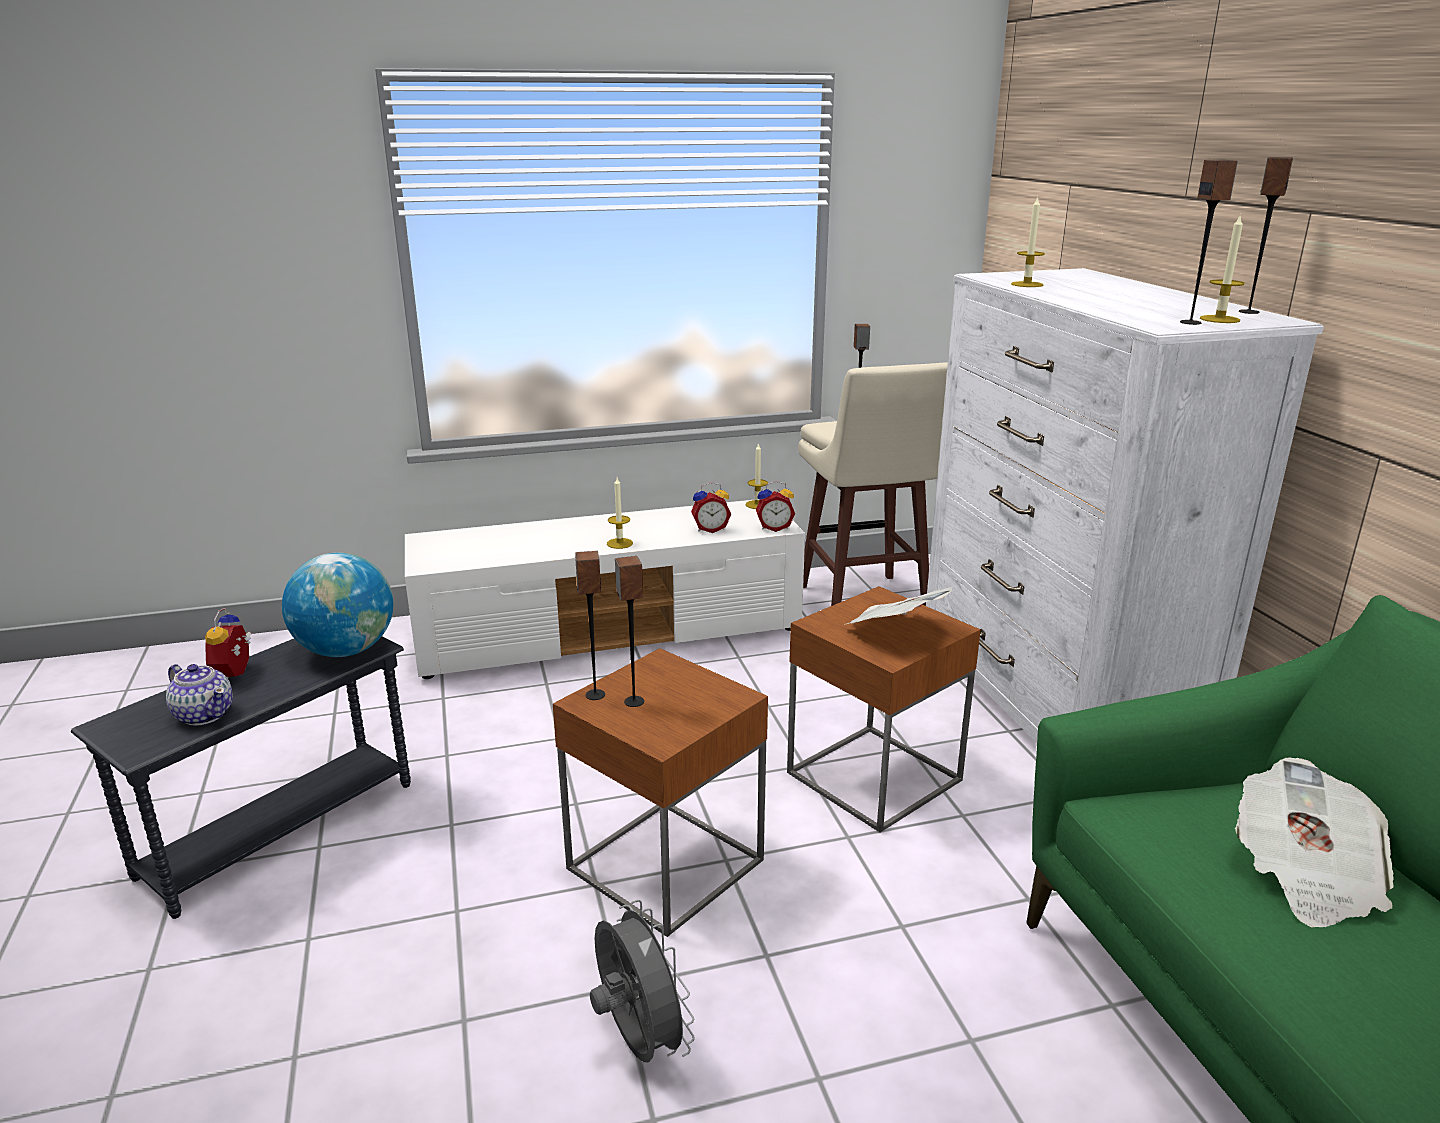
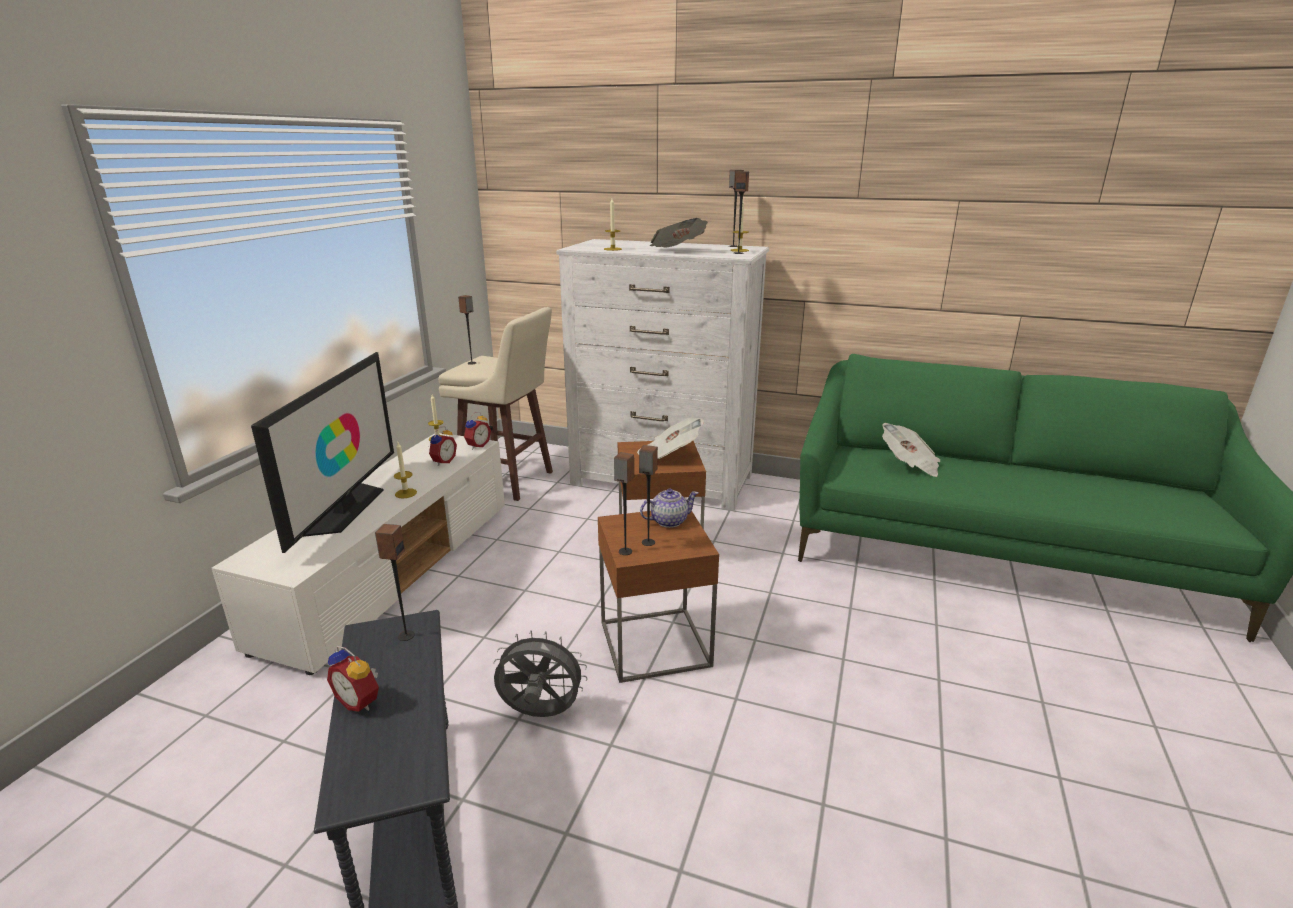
camera: 55 degrees left, 0 degrees up
(204, 714) = (409, 732): teapot -> teapot (668, 521)
(346, 650) = (406, 635): globe -> speaker
(555, 533) = (345, 509): none -> television
(638, 1041) = (780, 707): grey fan -> grey fan (540, 714)
(1109, 302) = (677, 250): none -> newspaper

